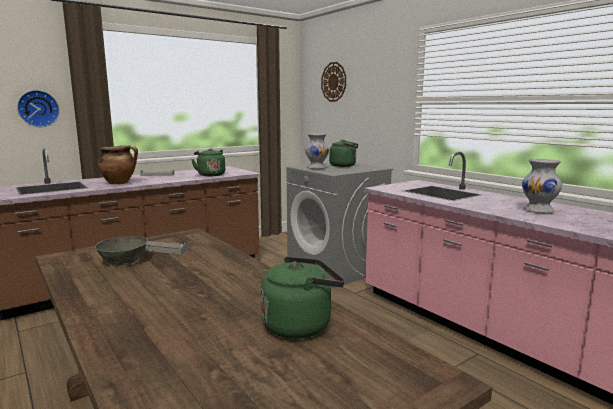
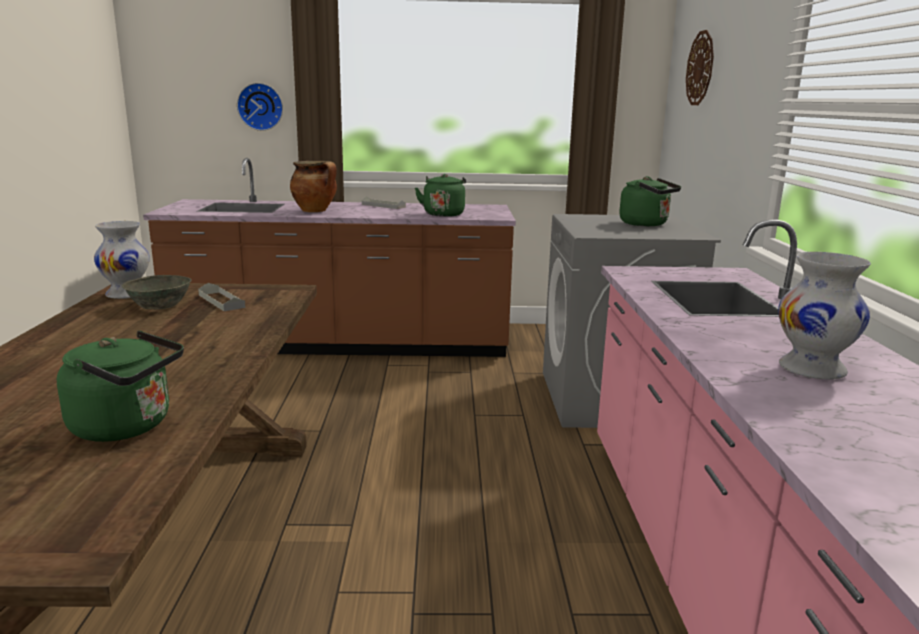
camera: 35 degrees right, 5 degrees up
(316, 168) = (586, 222): white vase -> white vase (126, 294)

